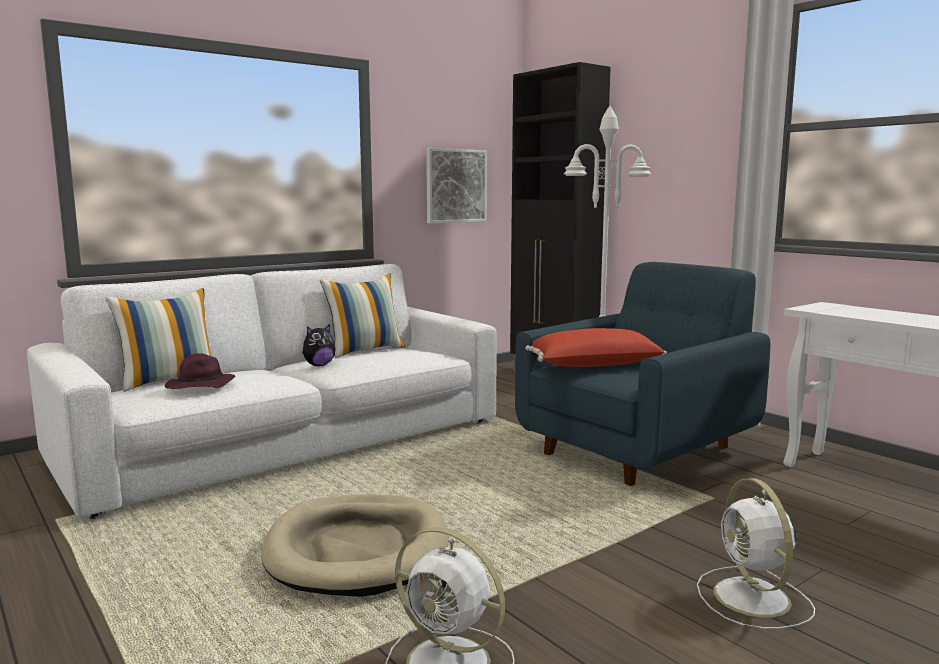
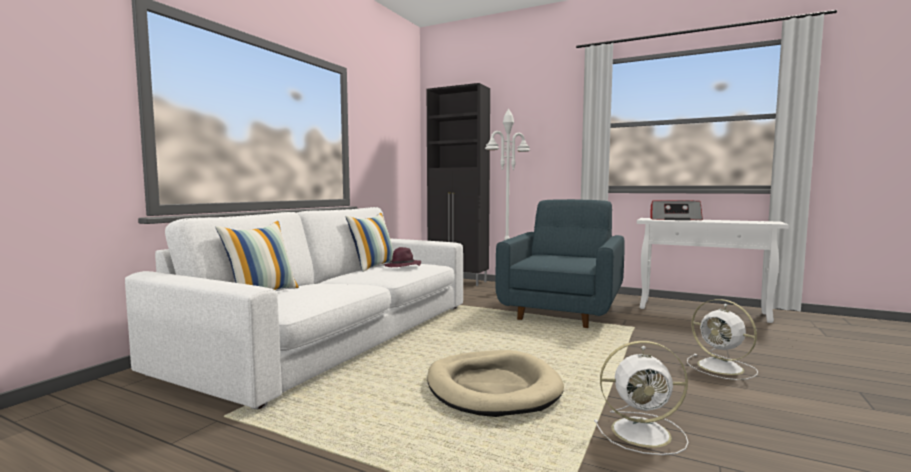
camera: 25 degrees left, 5 degrees down
(199, 386) = (311, 292): purple hat -> purple hat (402, 267)
(319, 365) = (363, 276): plush toy -> none
(456, 186) = (391, 158): picture -> none
(595, 367) = (546, 260): red pillow -> none
(865, 311) = (674, 219): none -> radio

